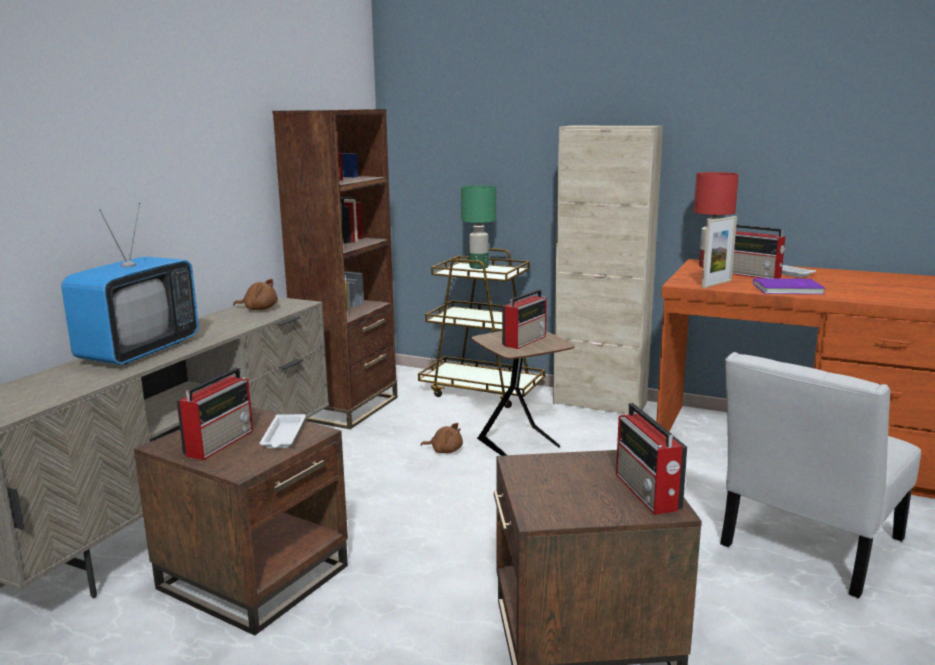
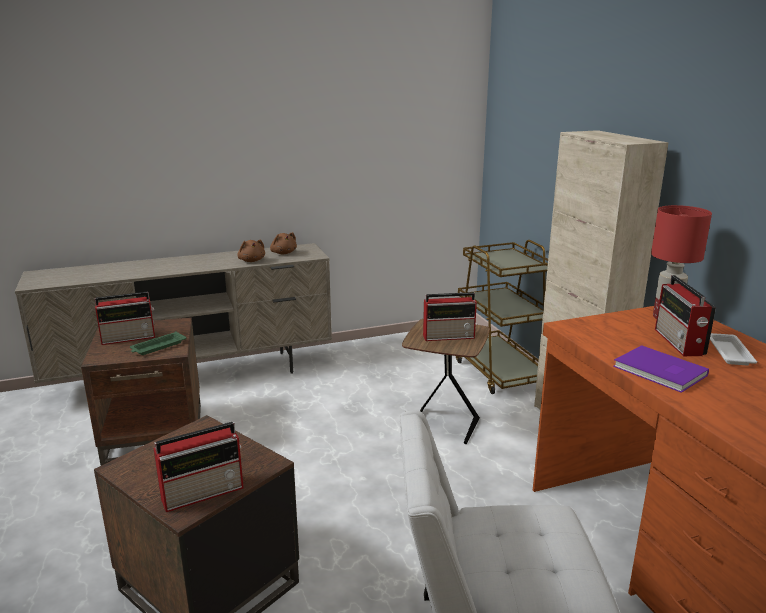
camera: 45 degrees right, 5 degrees up
(139, 351) = (163, 265): television -> none
(283, 436) = (157, 347): white tray -> green tray
(348, 408) = (386, 347): brown bookcase -> none
(445, 450) = (384, 407): brown plush toy -> brown plush toy (251, 260)
(478, 267) = (514, 257): green table lamp -> none
(648, 493) = (204, 492): radio -> radio turned 150 degrees counterclockwise
(716, 284) = (601, 339): picture frame -> none

